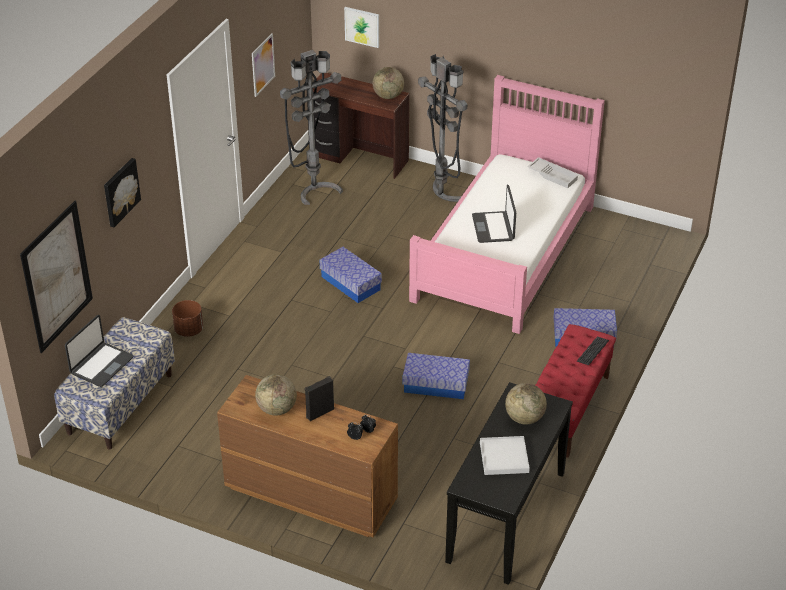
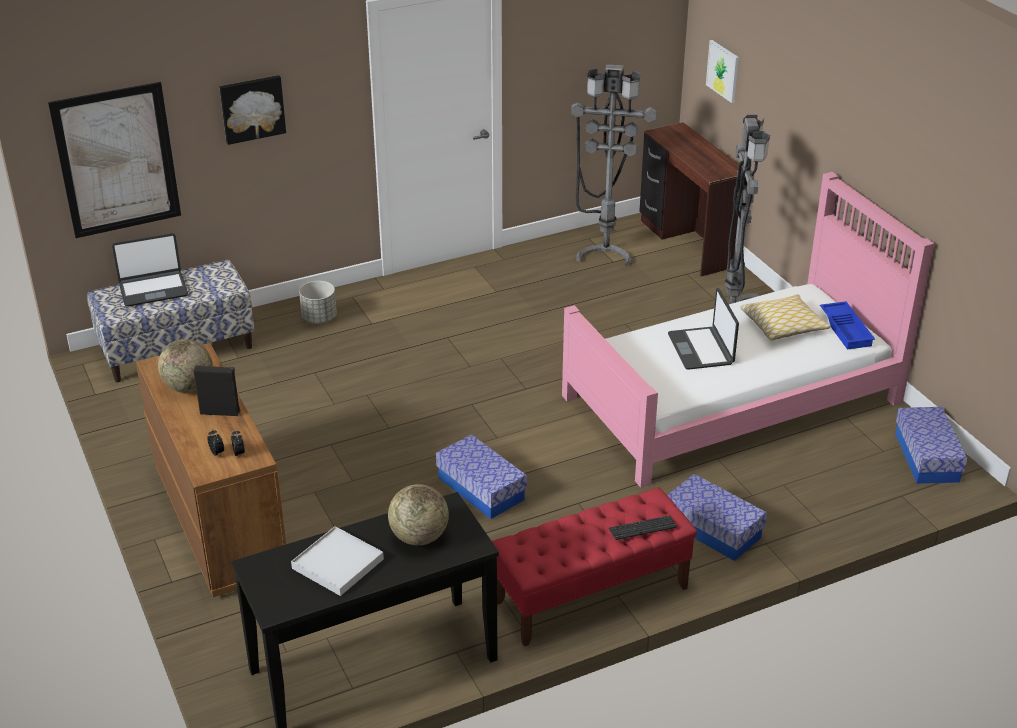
camera: 40 degrees right, 5 degrees down
(189, 330) = (319, 318): brown planter -> grey planter
(263, 65) = (568, 68): picture -> none
(350, 283) = (525, 350): storage box -> storage box (926, 457)
(388, 96) = (721, 167): globe -> none
(493, 228) = (701, 349): laptop -> laptop turned 45 degrees counterclockwise
(518, 190) = (783, 326): none -> pillow
(553, 175) = (847, 329): white tray -> blue tray

